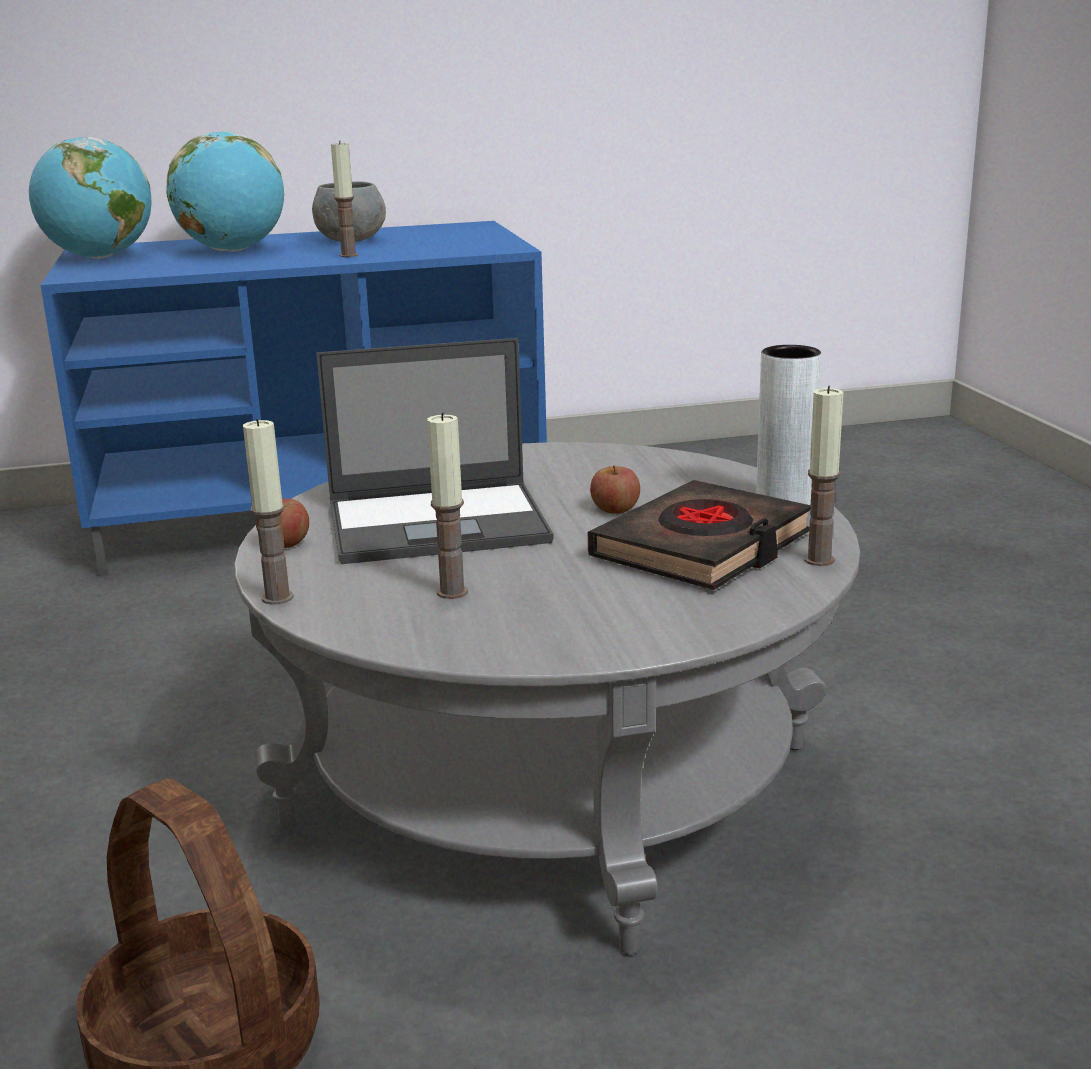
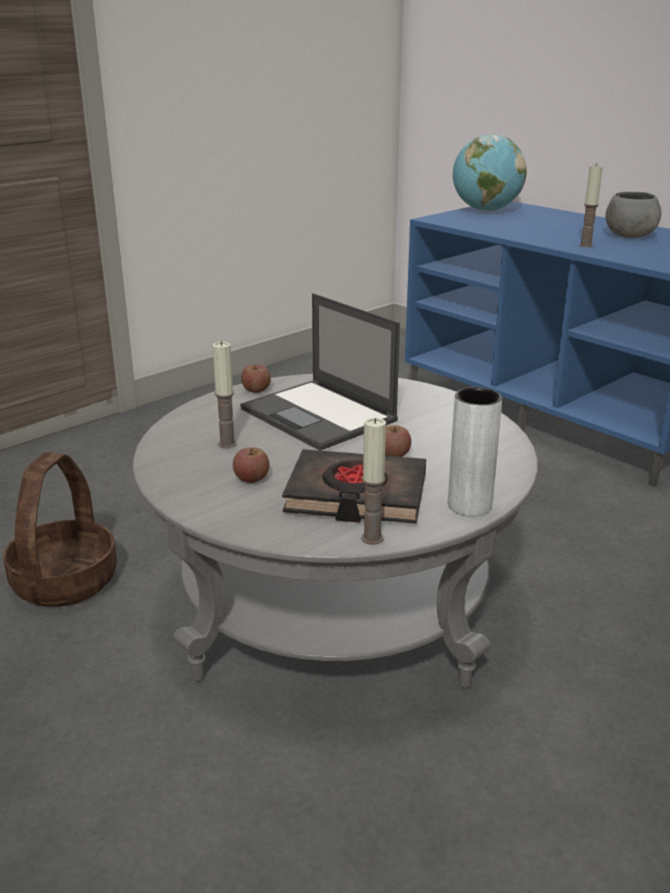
camera: 60 degrees right, 5 degrees up
(233, 250) = (551, 224): globe -> none
(277, 598) = (189, 408): candle -> none
(585, 595) = (251, 478): none -> apple

